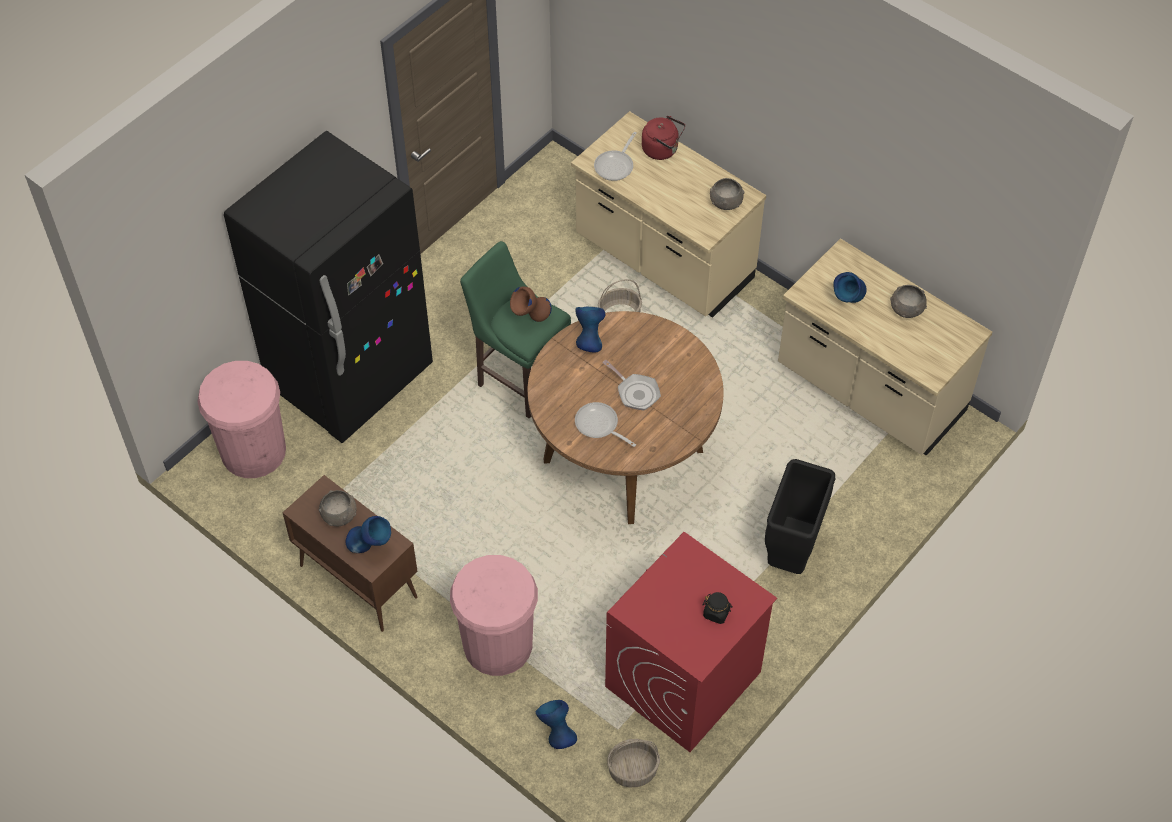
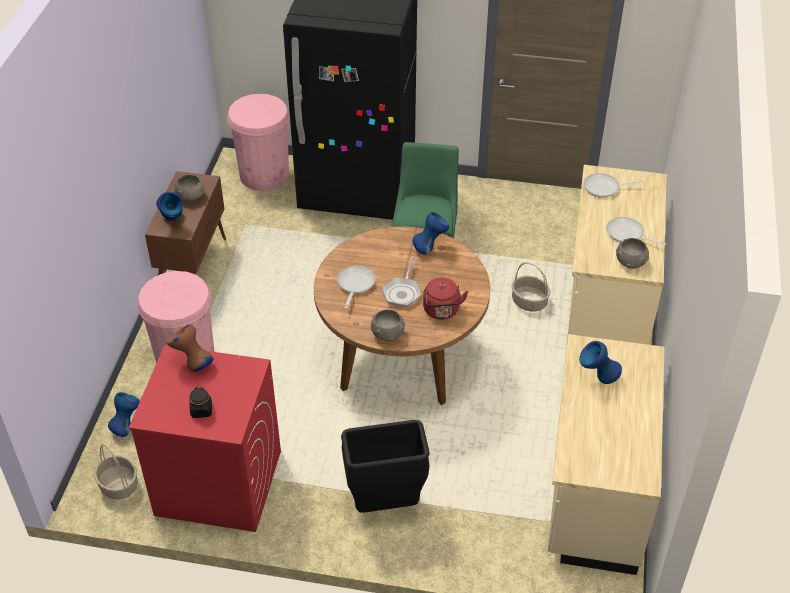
camera: 60 degrees right, 10 degrees down
(531, 319) = (427, 211): brown vase -> brown vase (192, 364)
(662, 150) = (646, 206): red kettle -> red kettle (442, 311)
(690, 184) = (627, 234): none -> frying pan
(906, 309) = (627, 422): grey bowl -> grey bowl (387, 333)

